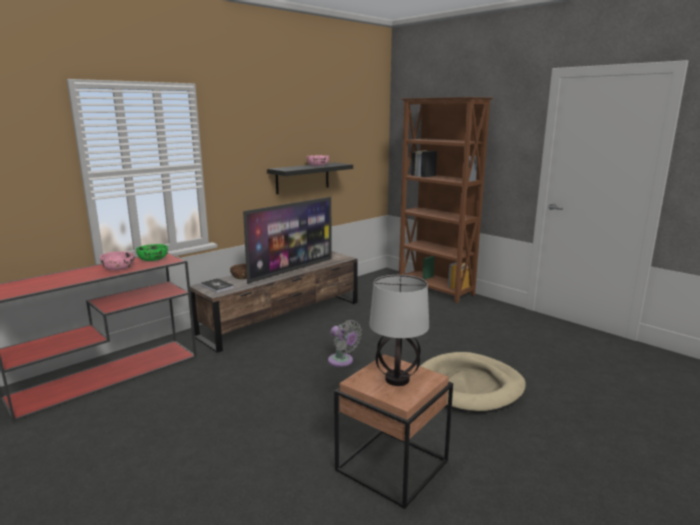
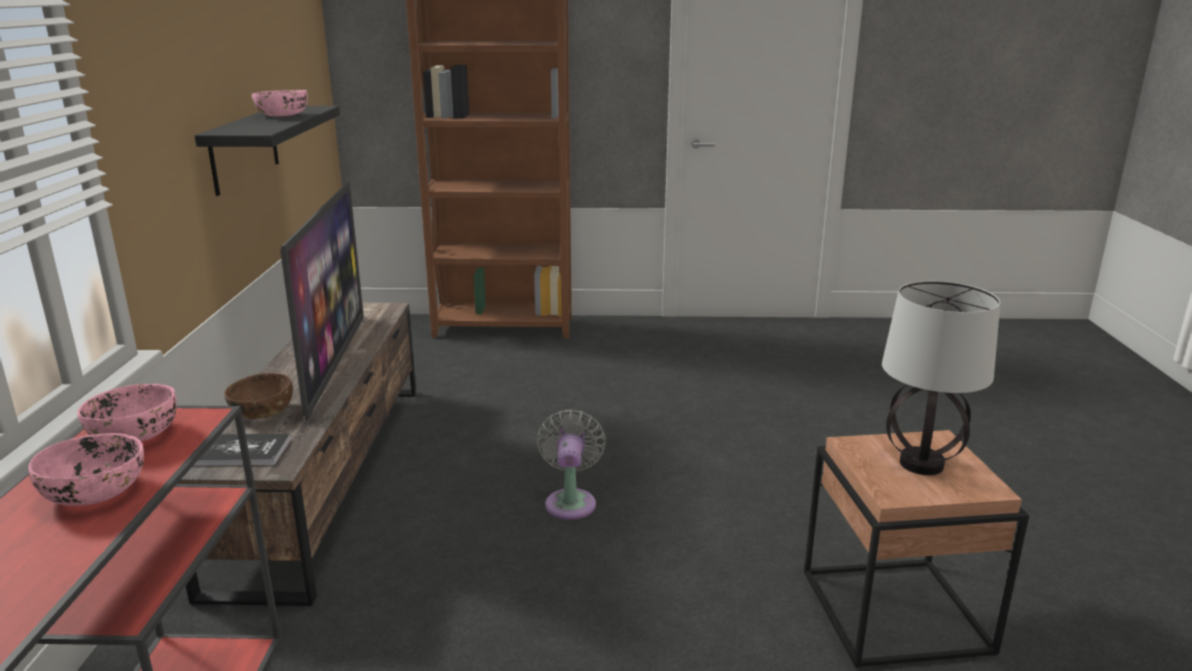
camera: 45 degrees left, 5 degrees up
(153, 259) = (135, 434): green bowl -> pink bowl
(342, 361) = (571, 501): grey fan -> grey fan turned 90 degrees counterclockwise
(469, 386) = (783, 453): beige dog bed -> none

